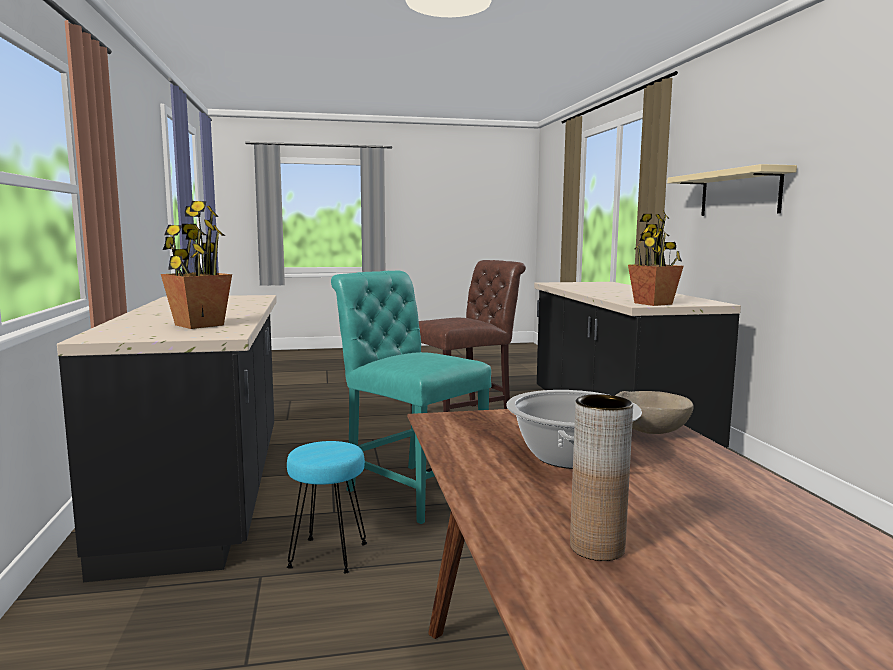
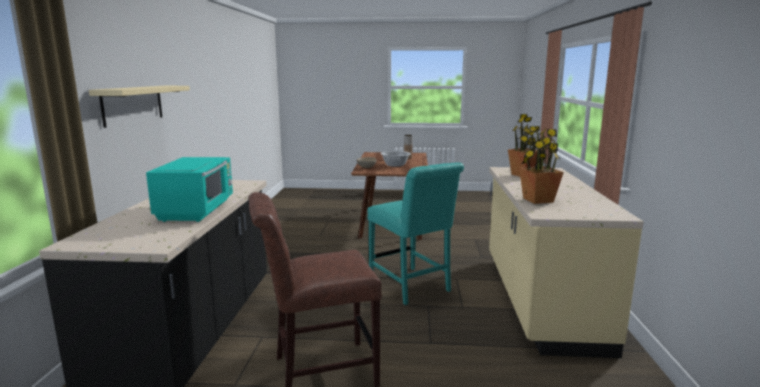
camera: 165 degrees left, 5 degrees up
(206, 492) = (539, 299): black counter -> beige counter
(328, 554) = (456, 261): turquoise stool -> none
(592, 290) = (197, 210): none -> turquoise microwave
(653, 303) = (238, 182): potted plant -> potted plant (537, 200)

